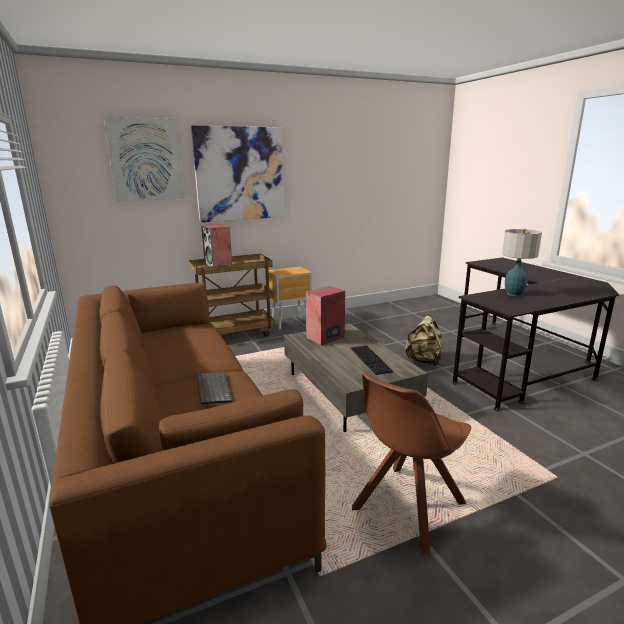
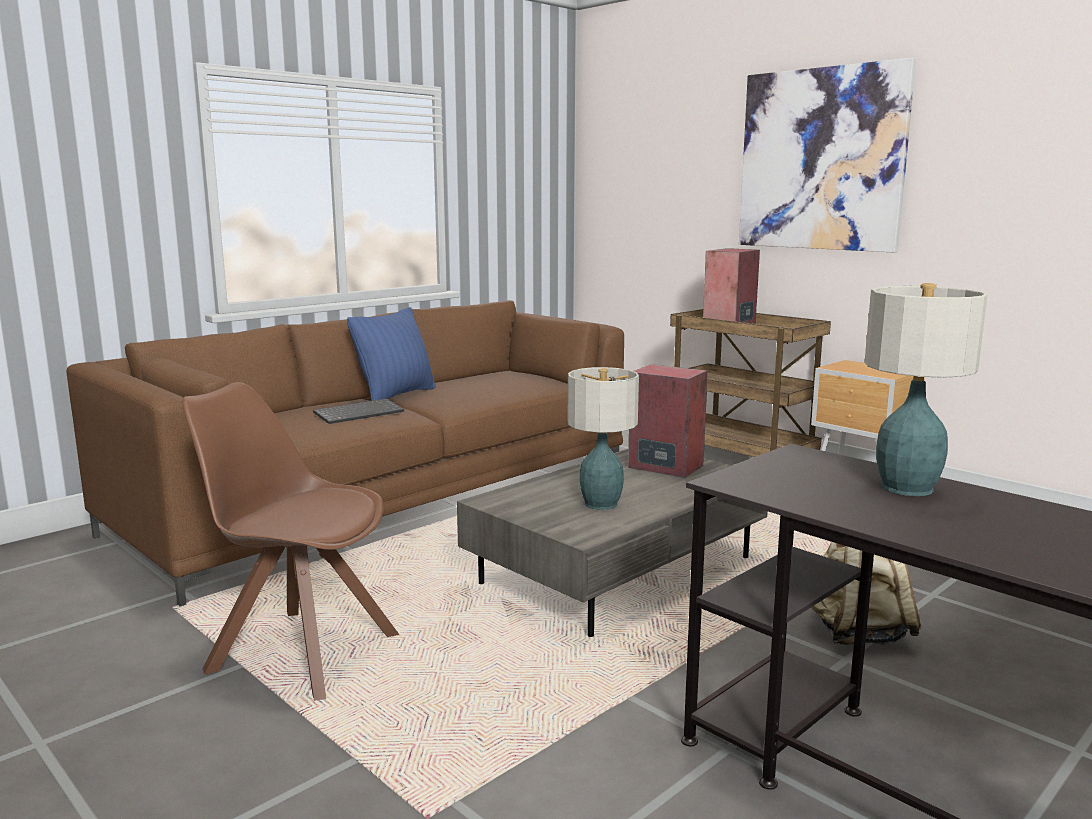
camera: 70 degrees right, 5 degrees down
(146, 160) = (684, 138): picture -> none
(165, 373) = (396, 395): none -> blue pillow
(370, 359) = (601, 504): keyboard -> table lamp

